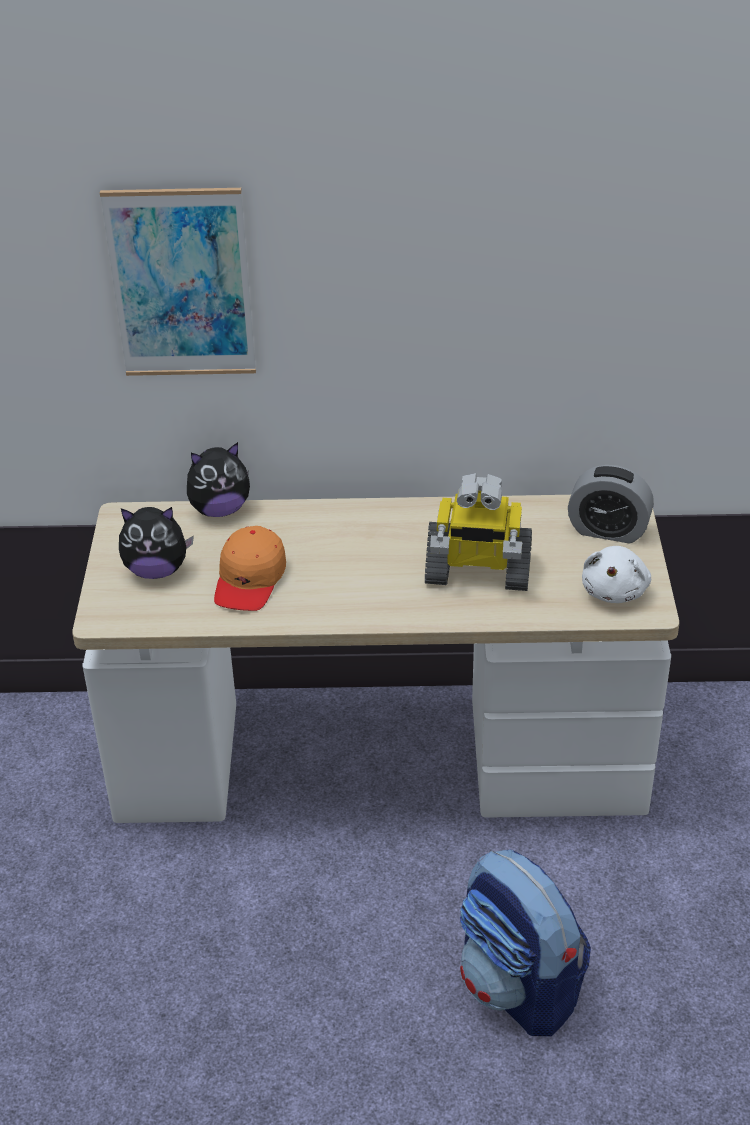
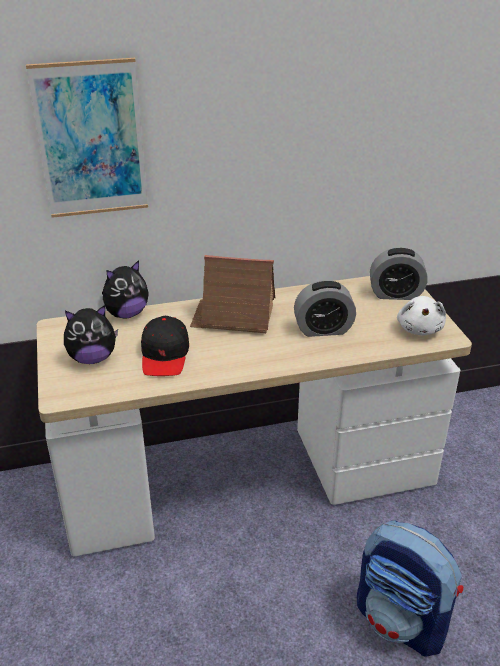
camera: 15 degrees left, 5 degrees down
(250, 579) = (165, 355): orange cap -> black cap
(362, 534) = (234, 316): none -> toy house
(477, 572) = (323, 329): toy robot -> alarm clock

